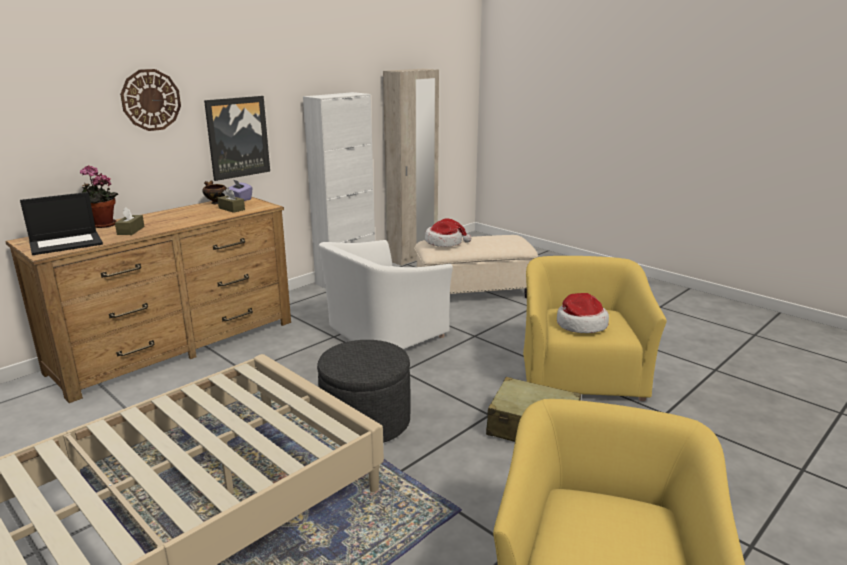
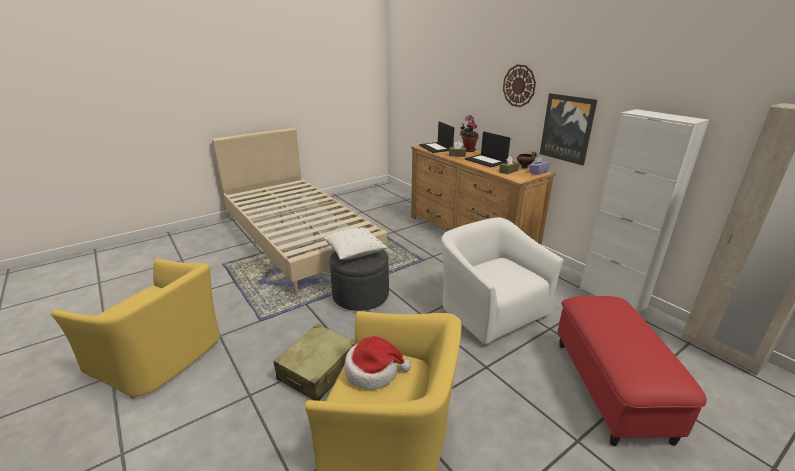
camera: 100 degrees right, 5 degrees up
(176, 217) = (486, 161): none -> laptop
(355, 360) = (355, 252): none -> white pillow
(445, 242) = (604, 307): hat -> none
(474, 293) = (611, 388): beige ottoman -> red ottoman

